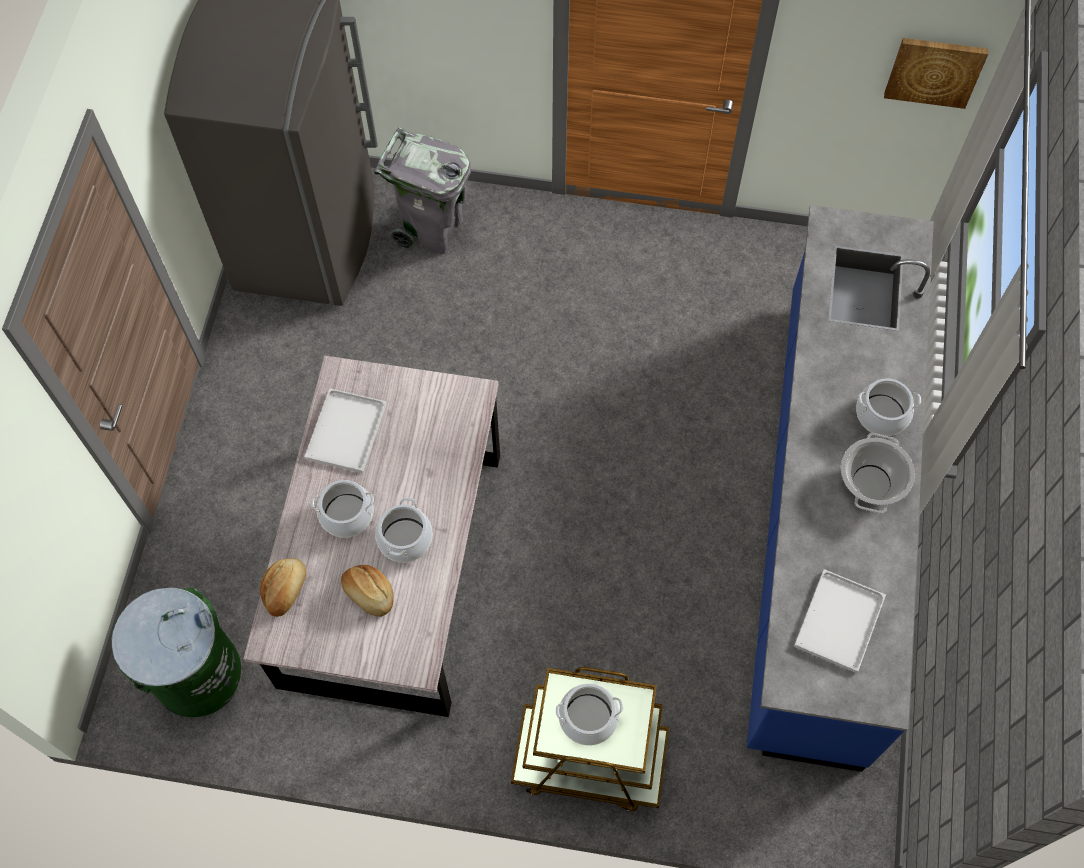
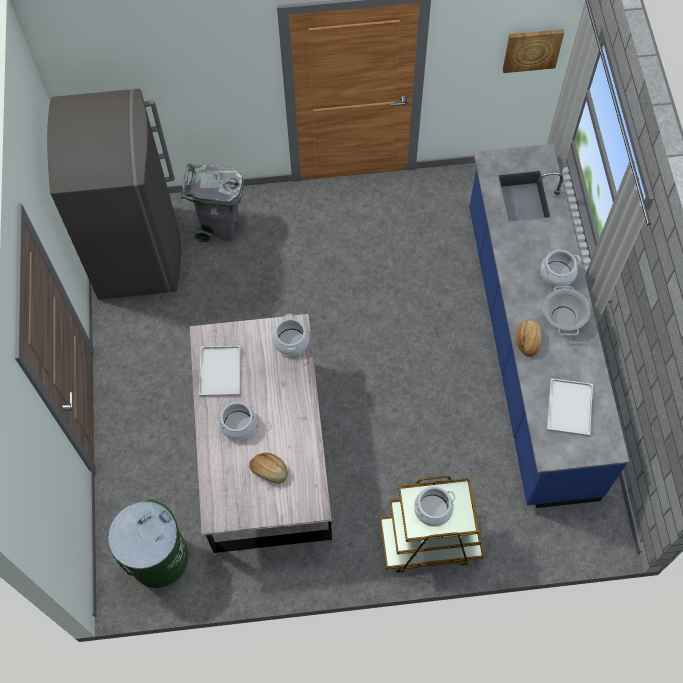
camera: 15 degrees left, 0 degrees up
(285, 590) = (214, 483): bread -> bread (528, 340)
(405, 539) = (281, 430): cooking pot -> cooking pot (291, 342)

